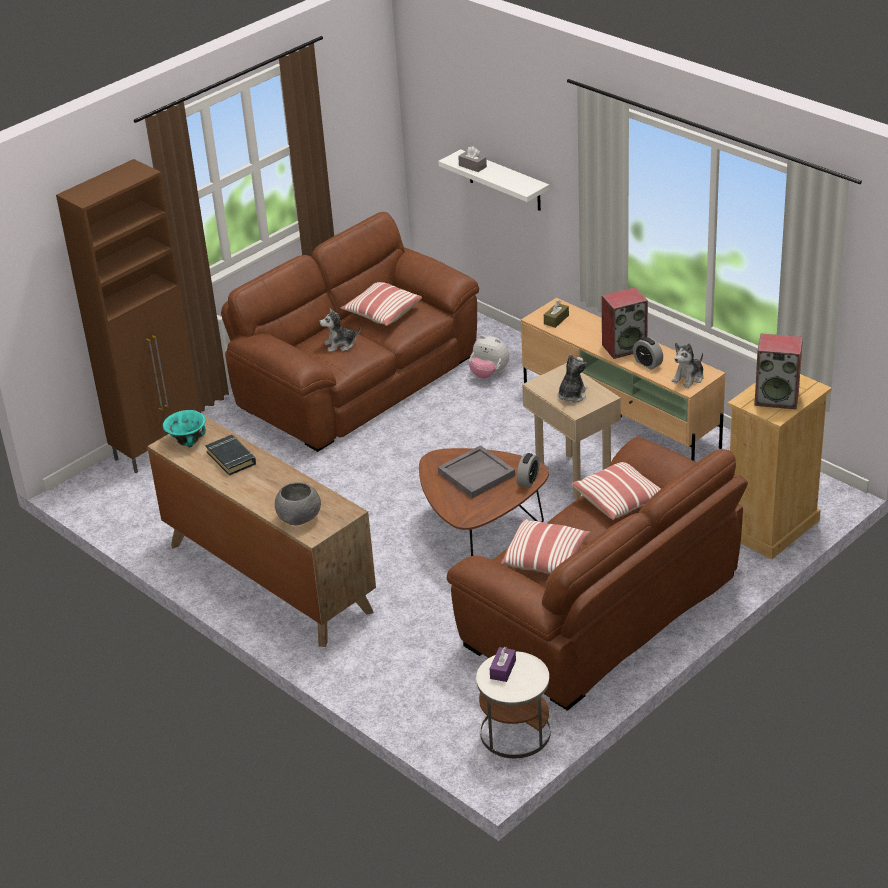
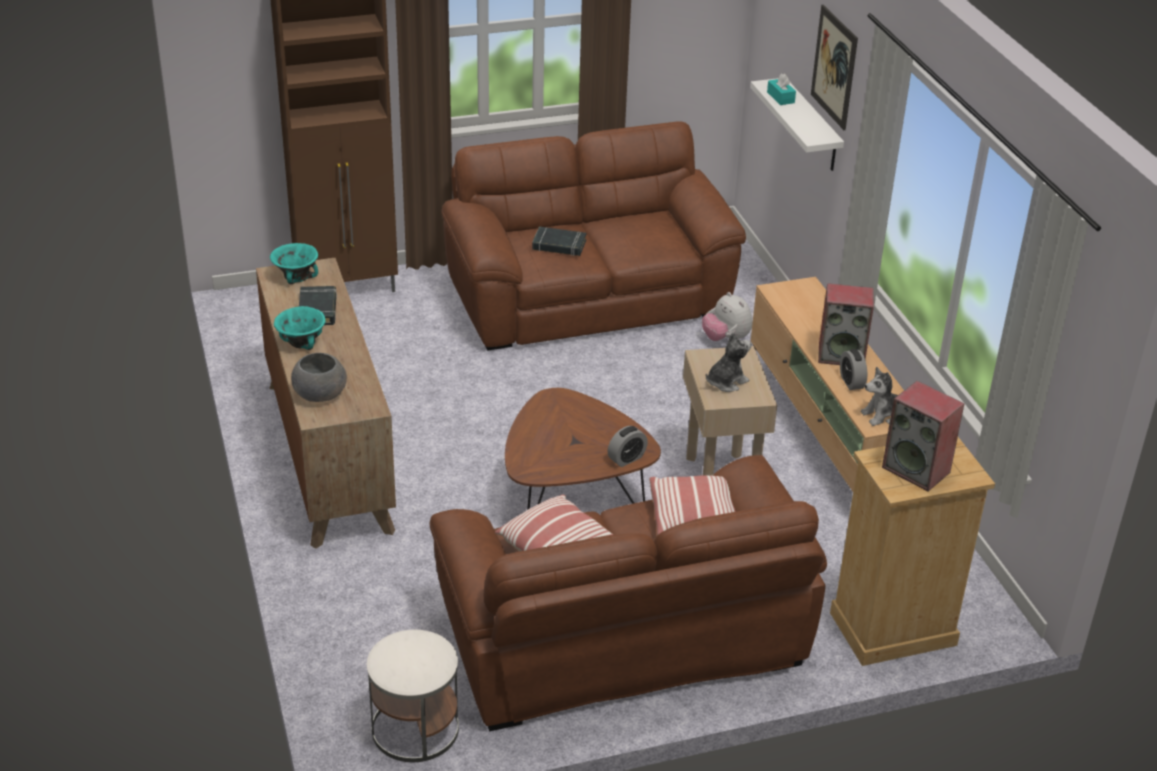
camera: 25 degrees right, 0 degrees up
(245, 486) = (302, 342): none -> turquoise bowl
(340, 344) = (559, 245): plush toy -> black book
(382, 313) = (629, 229): pillow -> none
(472, 166) = (780, 97): grey tissue box -> turquoise tissue box
(476, 474) = (580, 429): grey tray -> none
(503, 669) = (408, 649): purple tissue box -> none
(522, 128) = (834, 67): none -> picture
(556, 320) = (793, 299): brown tissue box -> none

